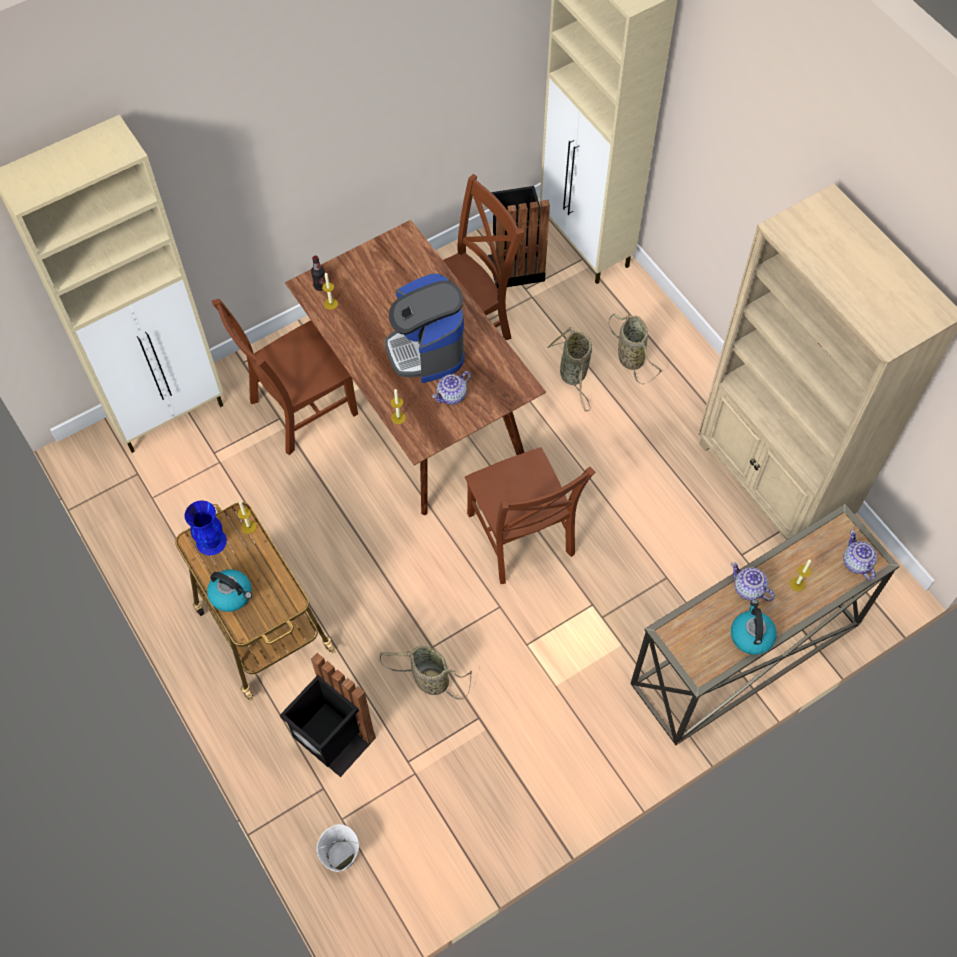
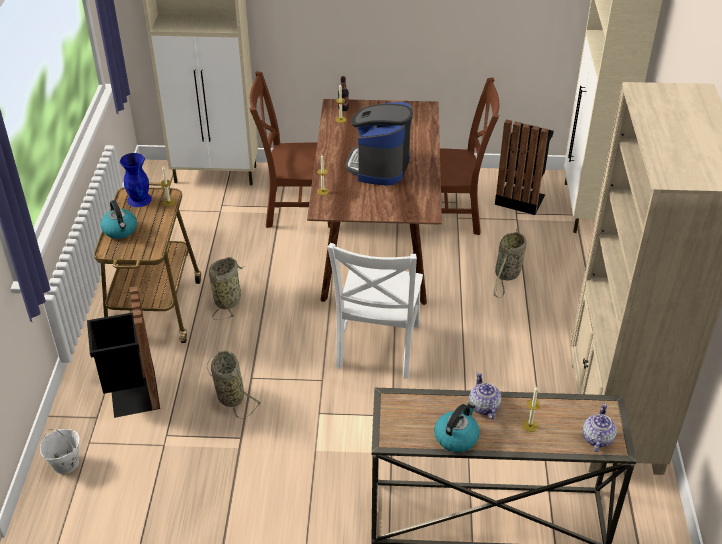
camera: 35 degrees right, 20 degrees down
(452, 395) = (372, 196): teapot -> none
(521, 538) = (377, 348): brown chair -> white chair
(629, 356) = (561, 283): basket -> basket (228, 300)

